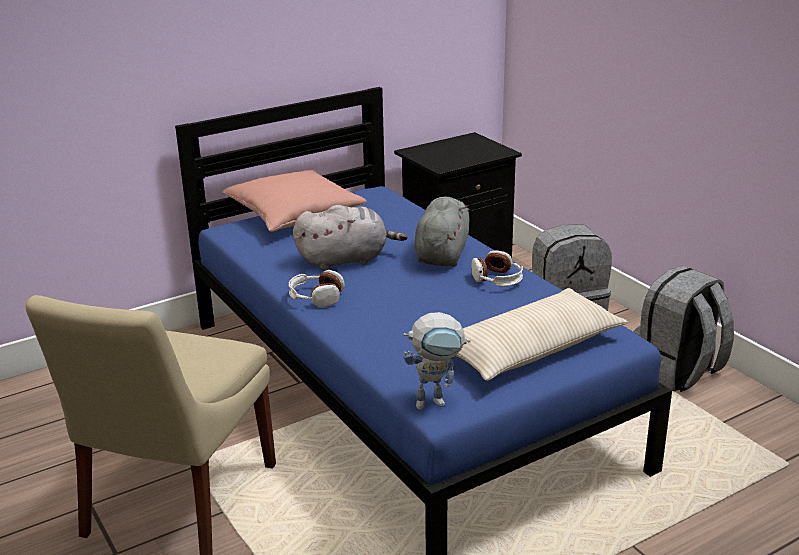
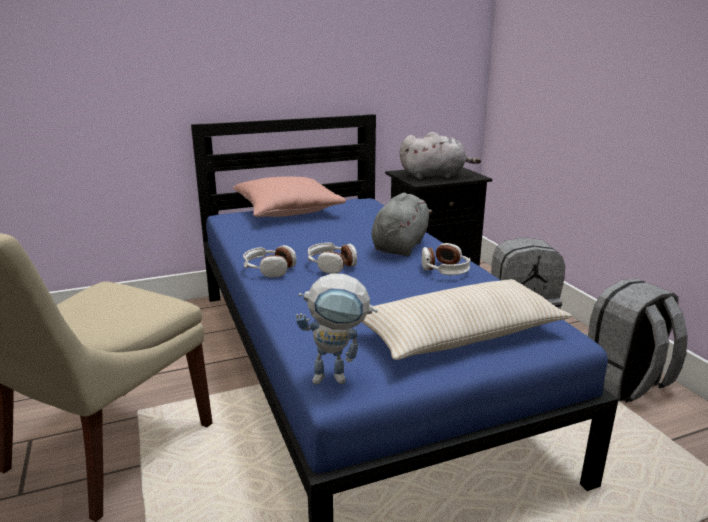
camera: 10 degrees right, 5 degrees down
(346, 260) = (313, 244): grey plush toy -> grey plush toy (435, 176)
(379, 285) = (331, 265): none -> headphones

